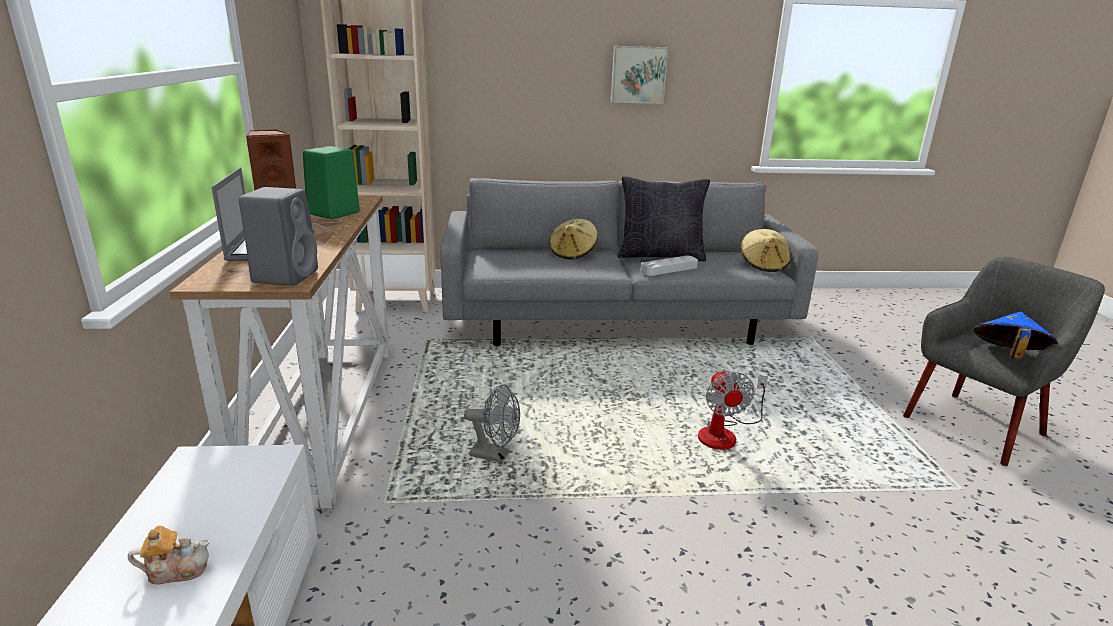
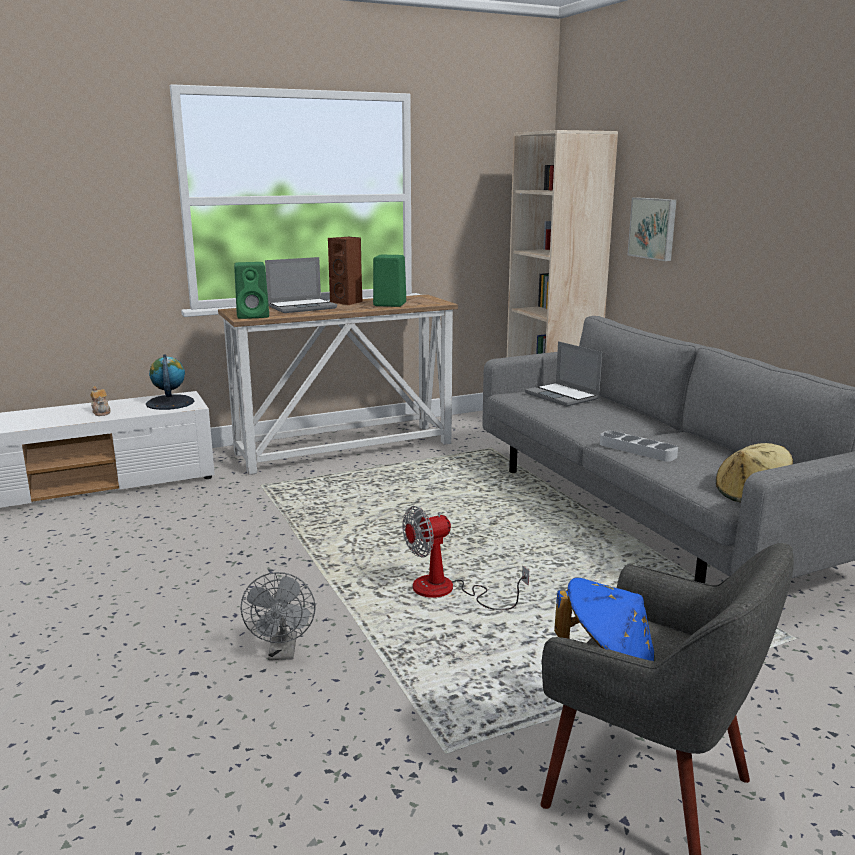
camera: 70 degrees right, 5 degrees down
(221, 479) = (170, 403): none -> globe
(286, 275) = (254, 316): grey speaker -> green speaker
(495, 455) = (336, 504): grey fan -> grey fan (283, 652)
(513, 257) = (563, 396): none -> laptop
(573, 253) = (616, 412): beige hat -> none
(638, 74) = (790, 218): picture -> picture (653, 228)
(660, 255) = (683, 444): black pillow -> none

